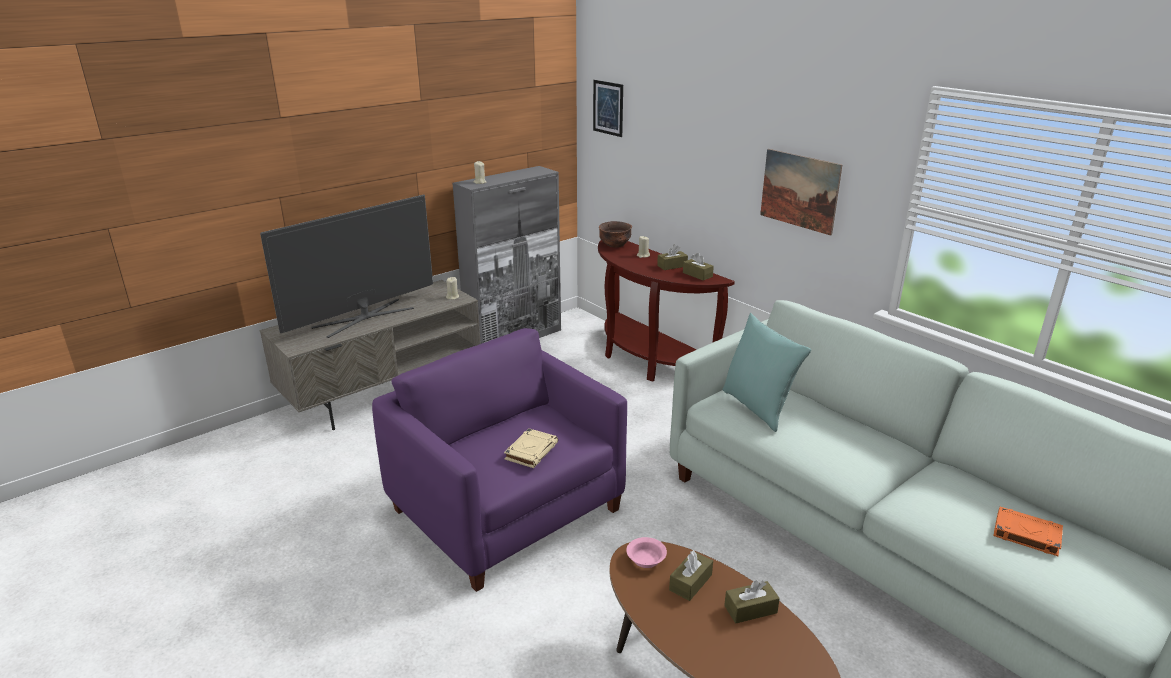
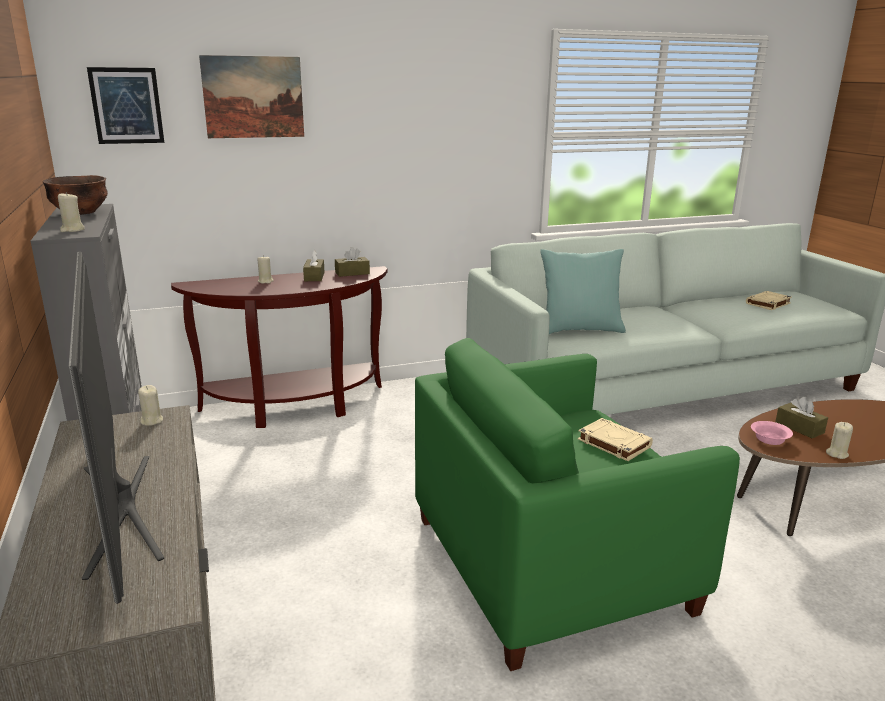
camera: 70 degrees left, 5 degrees down
(506, 510) = (549, 564): purple armchair -> green armchair
(615, 245) = (213, 286): brown bowl -> brown bowl (81, 213)
(642, 606) = (836, 454): none -> beige candle
(750, 609) = (828, 413): brown tissue box -> none
(799, 191) = (443, 148): picture -> picture (253, 97)
(1025, 534) = (768, 303): orange book -> beige book

